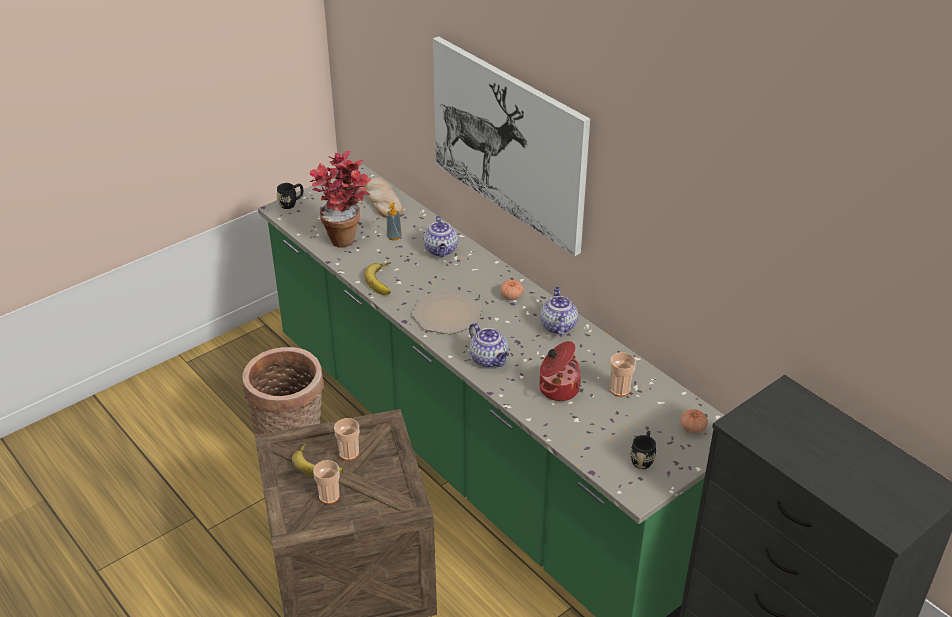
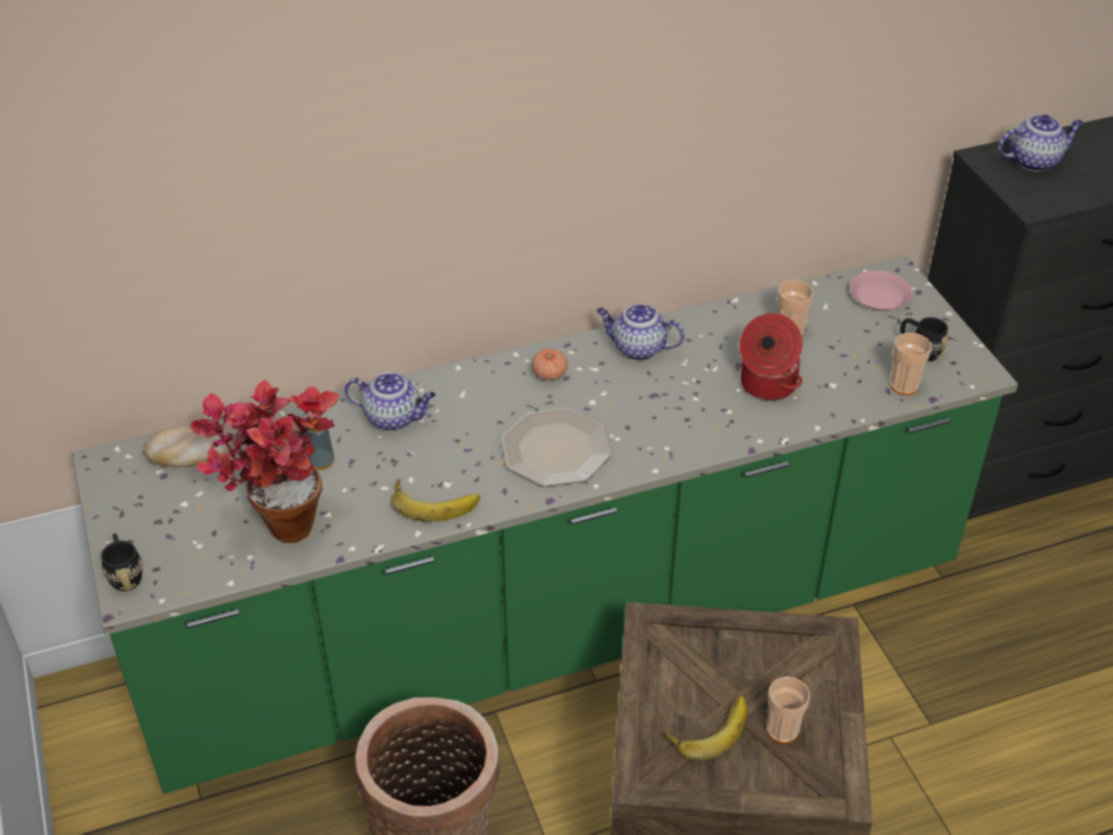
camera: 70 degrees left, 5 degrees up
(349, 453) = (699, 685): cup -> cup (904, 385)
(489, 359) = (680, 432): teapot -> teapot (1034, 160)
(508, 142) = (438, 182): picture -> none
(692, 428) = (879, 295): tomato -> pink plate

